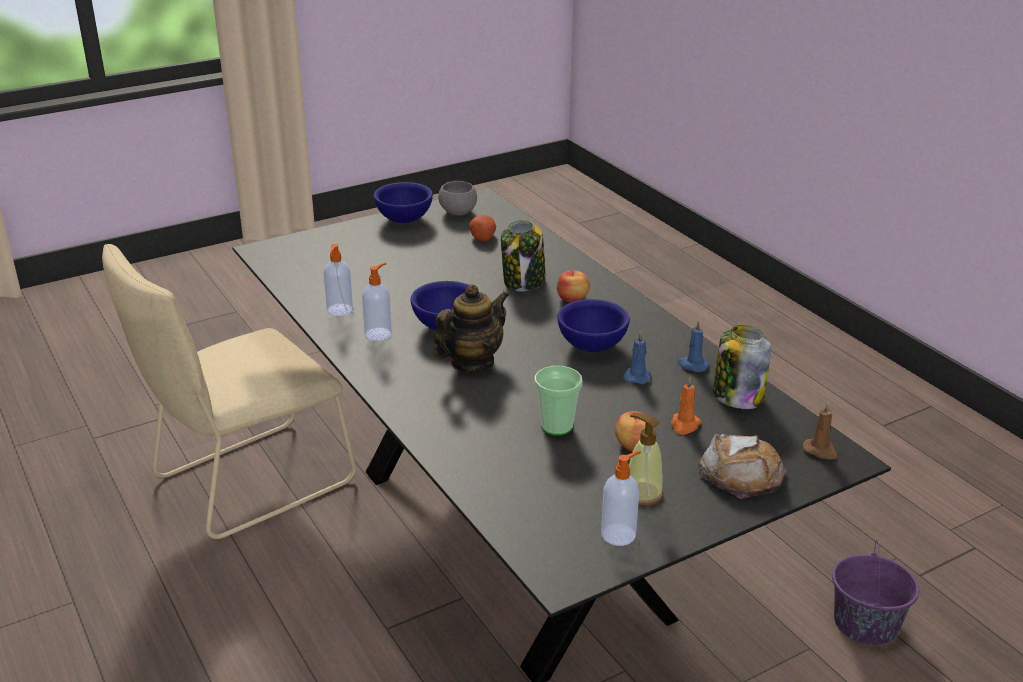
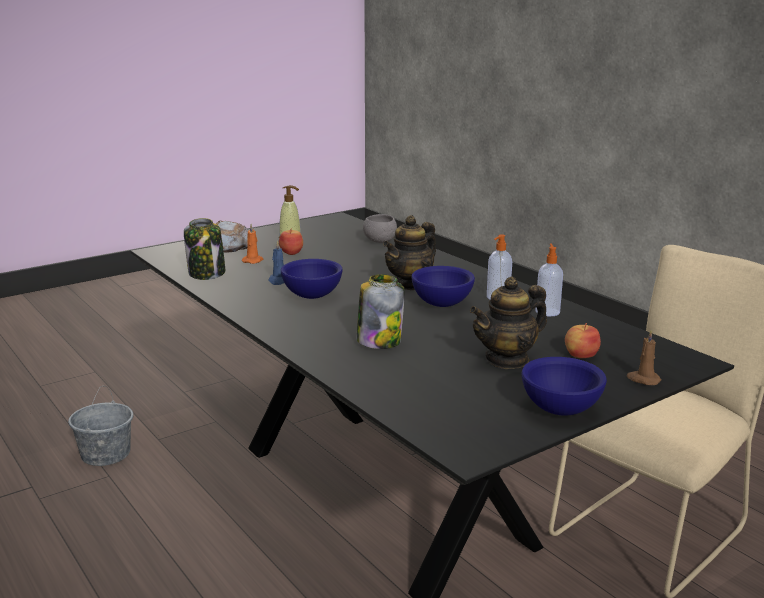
camera: 175 degrees right, 10 degrees down
(417, 258) = (507, 359): none -> teapot
(458, 212) = (492, 425): grey bowl -> grey bowl (379, 241)
(482, 236) = (442, 389): potato -> none
(556, 426) = (341, 258): cup -> none
(573, 299) = (327, 328): apple -> apple (581, 355)
(619, 534) = (306, 227): soap dispenser -> none
(692, 365) = (231, 288): blue candle -> none
(821, 451) = (169, 254): brown candle -> brown candle (643, 379)
(866, 623) = (106, 454): purple bucket -> grey bucket

